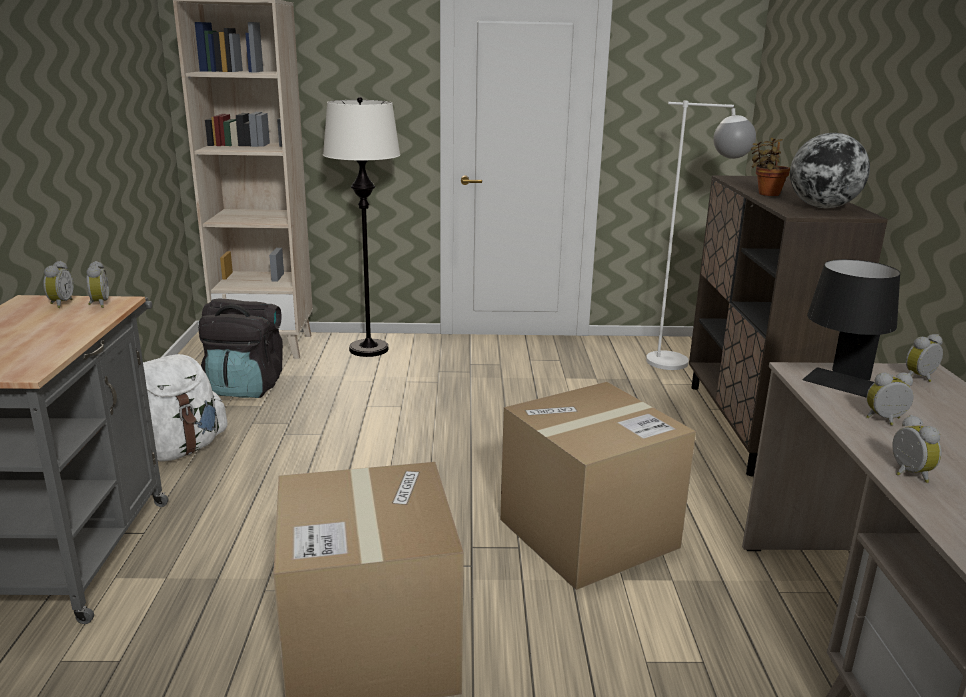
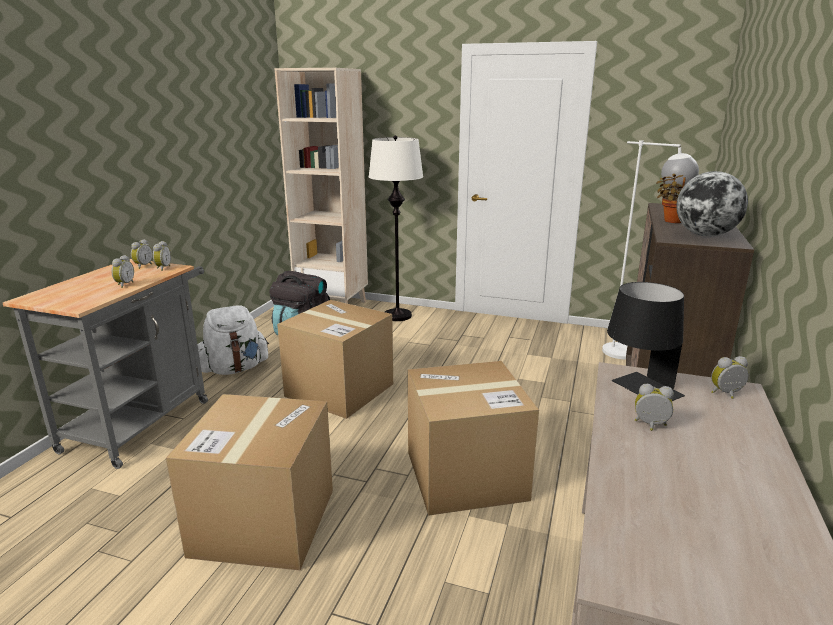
camera: 20 degrees right, 0 degrees up
(355, 456) = (339, 390): none -> cardboard box
(907, 474) = (620, 474): alarm clock -> alarm clock (124, 285)

